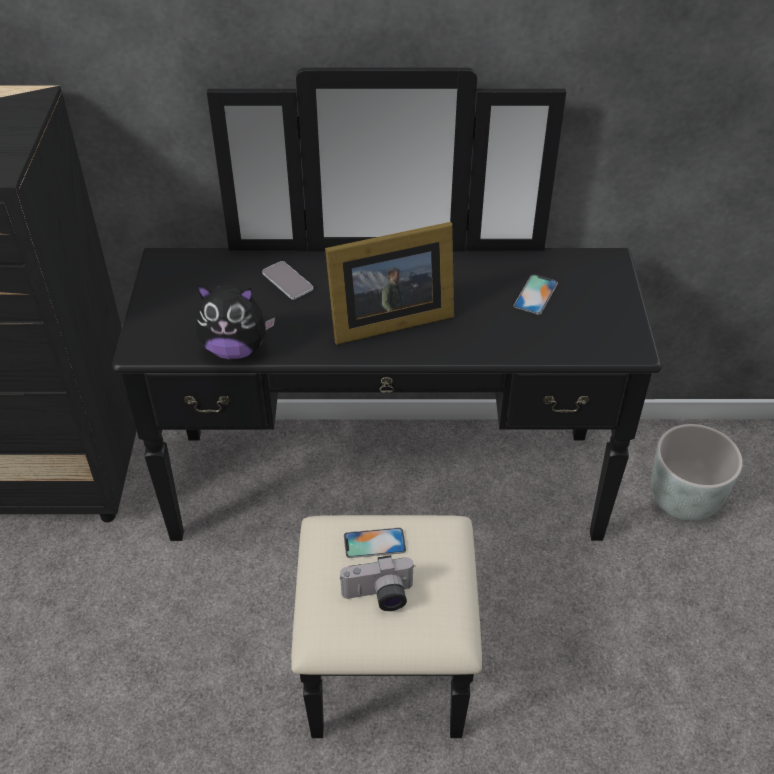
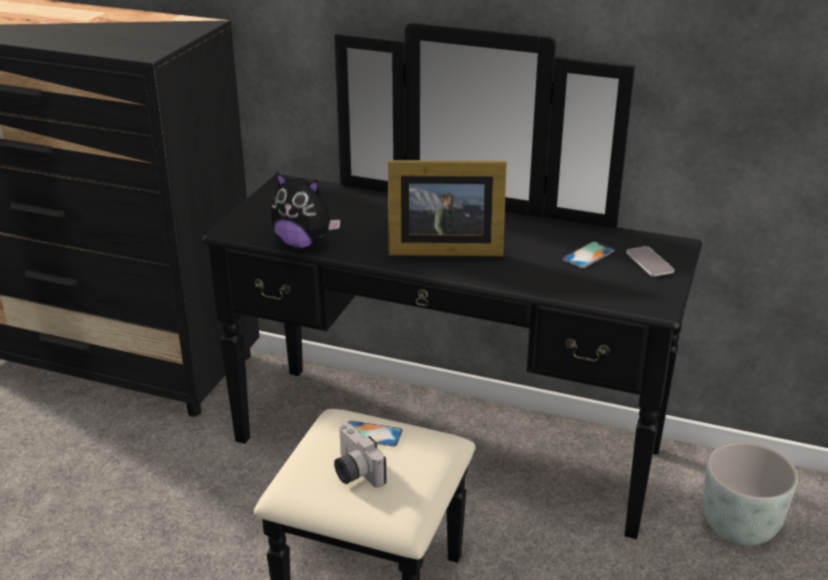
camera: 20 degrees right, 15 degrees down
(287, 281) = (375, 211): phone -> phone (649, 262)
(379, 597) = (353, 472): camera -> camera turned 45 degrees clockwise

